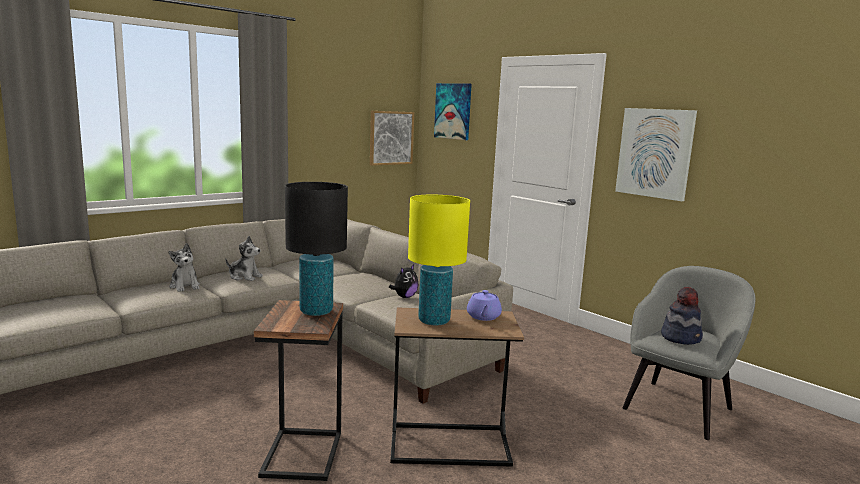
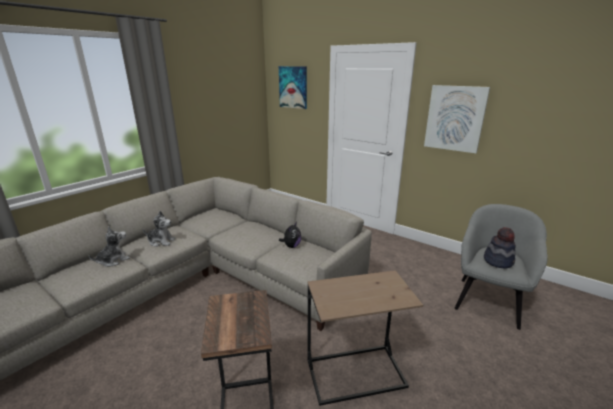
camera: 10 degrees left, 10 degrees up
(185, 286) = (113, 260): plush toy -> plush toy turned 90 degrees counterclockwise
(316, 311) = (248, 308): black table lamp -> none
(391, 138) = (249, 109): picture -> none
(434, 321) = (345, 296): yellow table lamp -> none
(483, 317) = (379, 282): purple teapot -> none

